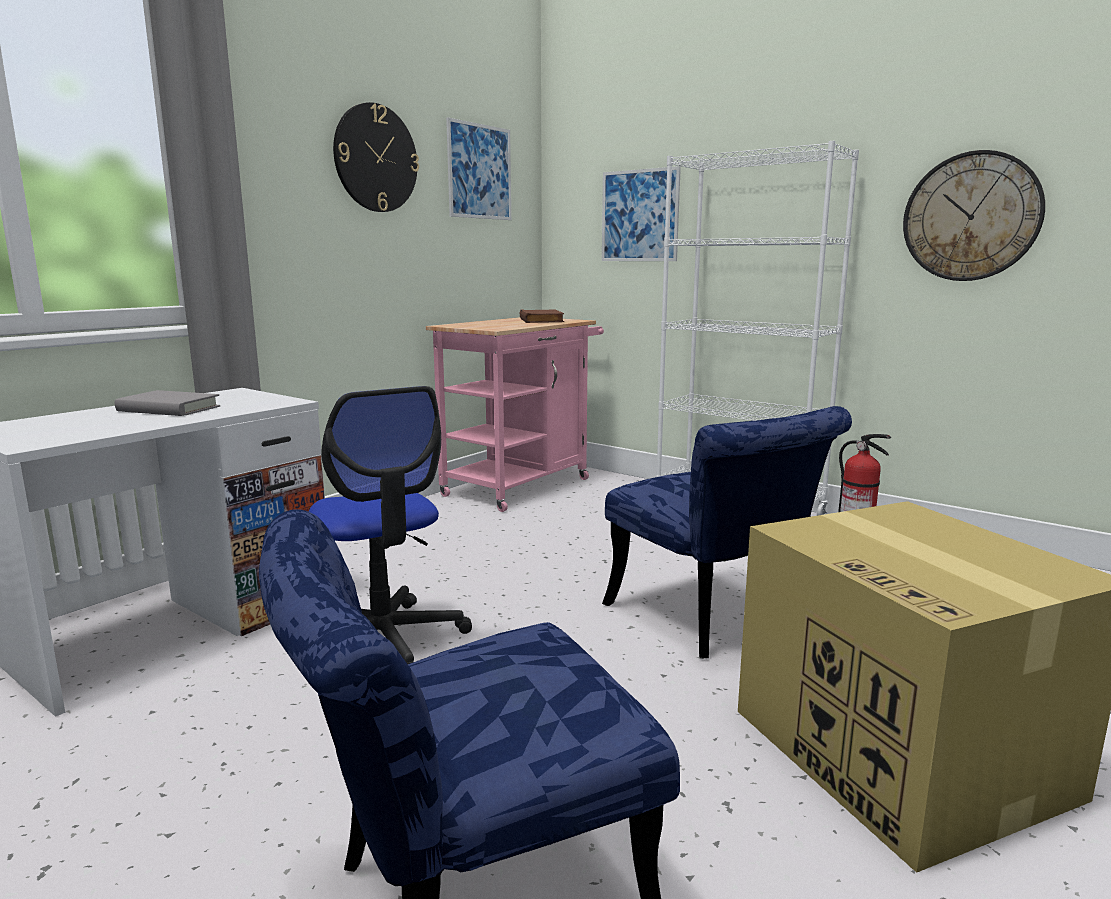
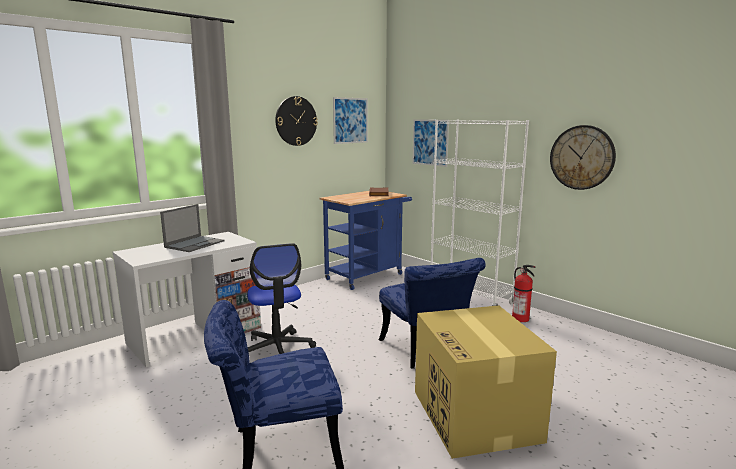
camera: 10 degrees right, 0 degrees up
(168, 409) = (195, 244): grey book -> laptop
(522, 484) = (367, 275): pink cart -> blue cart

